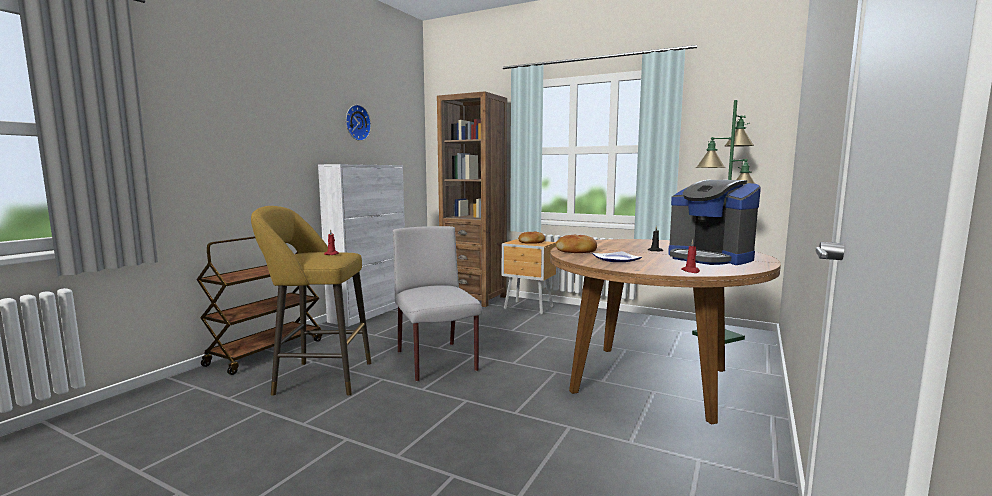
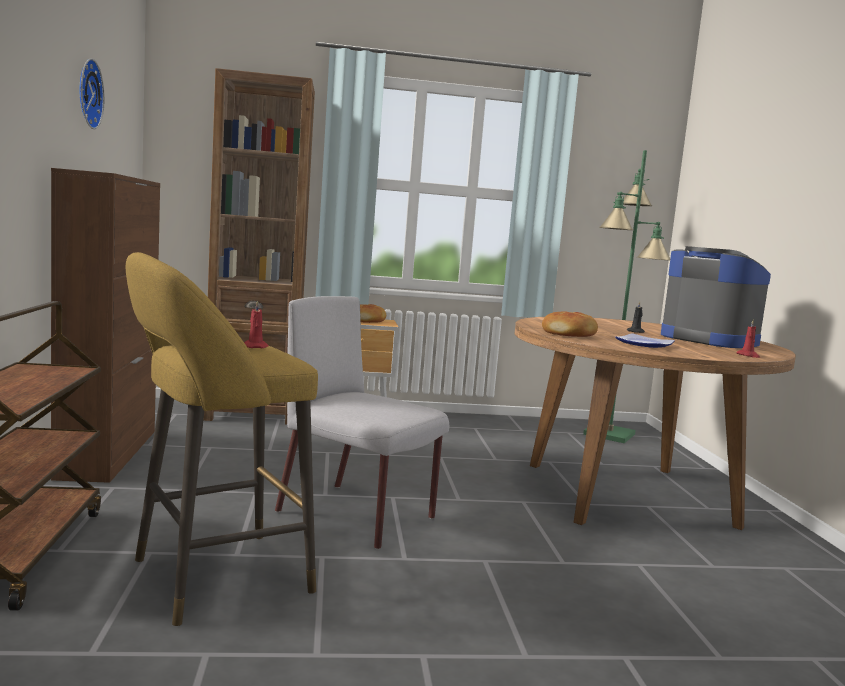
camera: 35 degrees left, 0 degrees up
(370, 312) = (109, 453): white cabinet -> brown cabinet
(709, 258) = (708, 340): coffee machine -> coffee machine turned 150 degrees counterclockwise

